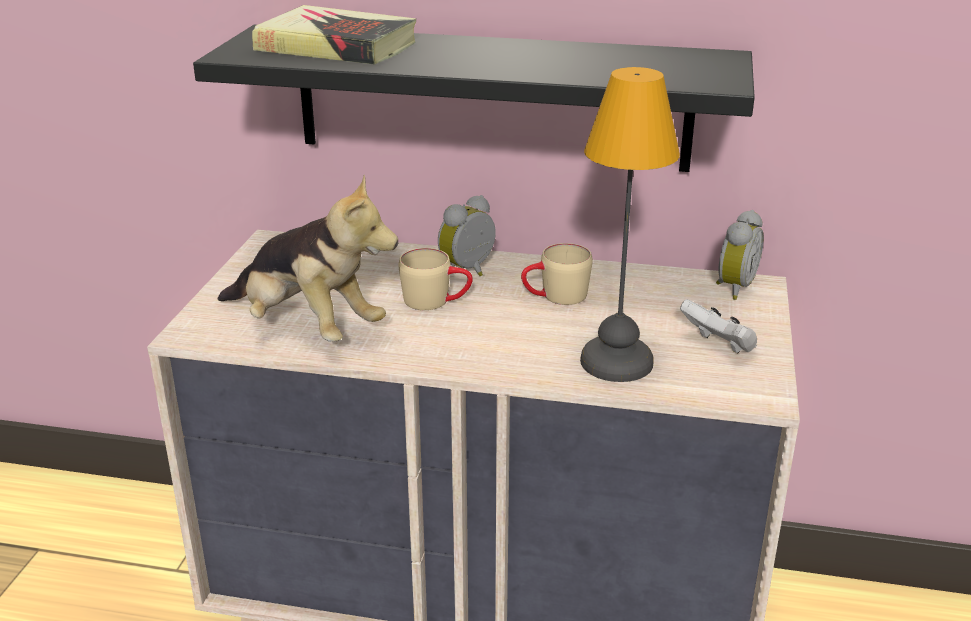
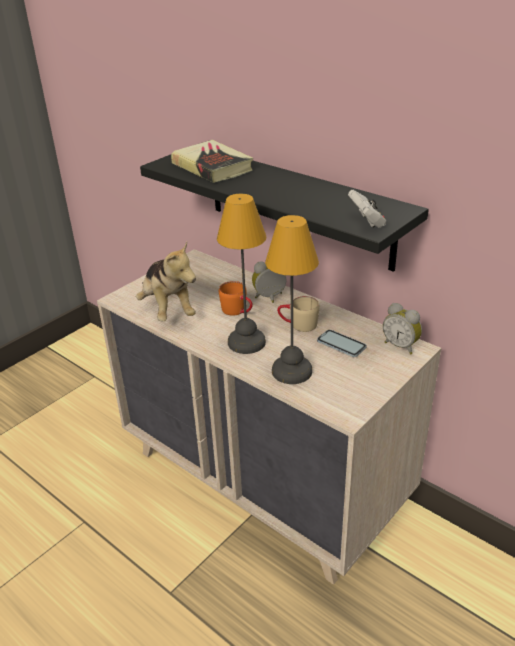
camera: 30 degrees right, 5 degrees up
(436, 301) = (238, 311): beige mug -> orange mug
(502, 342) = (247, 343): none -> table lamp
(649, 307) = (341, 344): none -> phone
(719, 346) = (355, 378): white game controller -> white game controller (367, 222)
(732, 287) = (401, 346): alarm clock -> alarm clock turned 75 degrees clockwise

